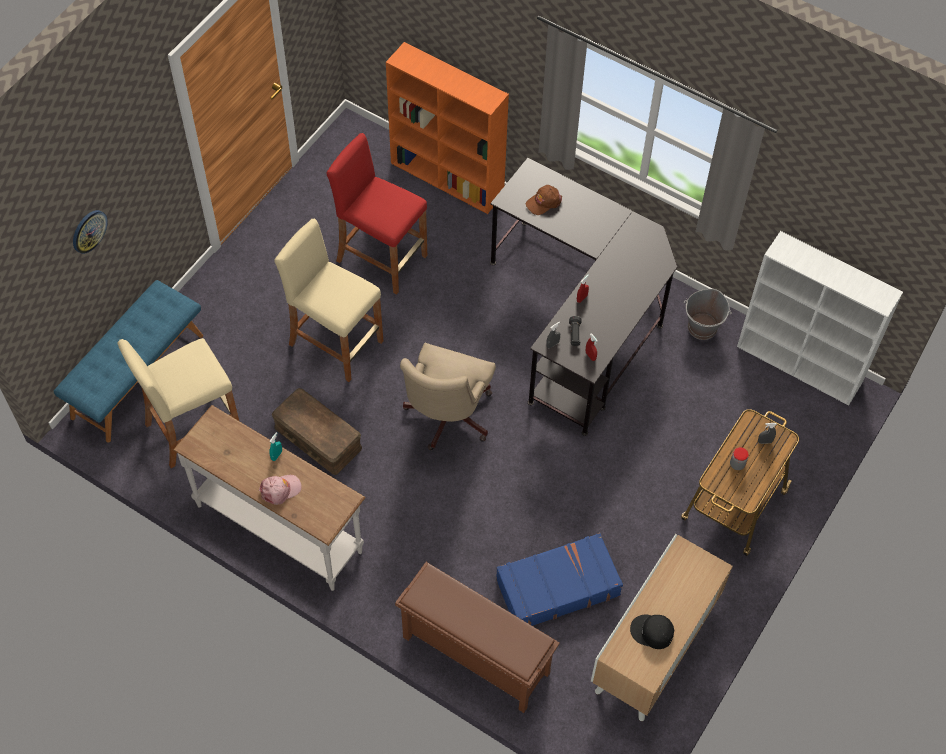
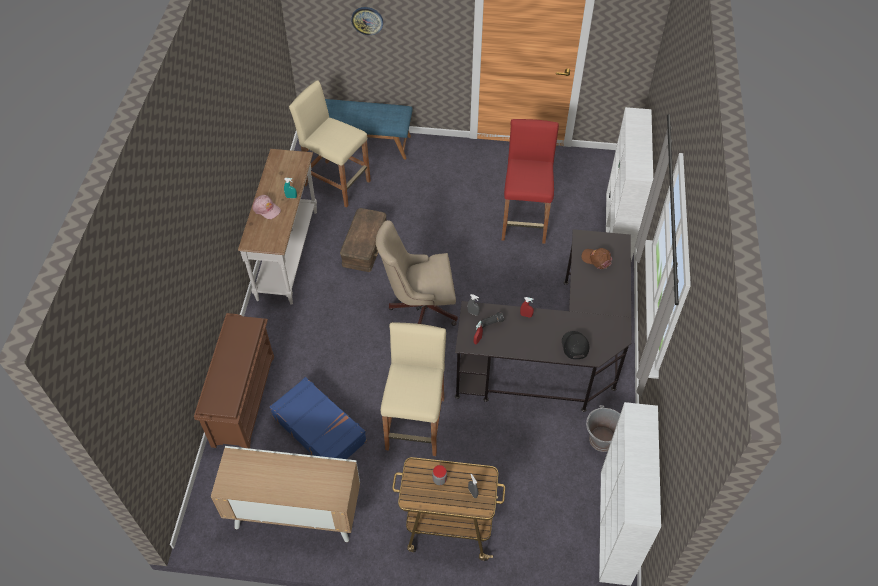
camera: 65 degrees right, 5 degrees down
(336, 343) = (442, 225): beige stool -> beige stool (416, 424)
(448, 179) = (618, 228): orange bookcase -> white bookcase
(652, 632) = (262, 475): black cap -> black cap (574, 346)

